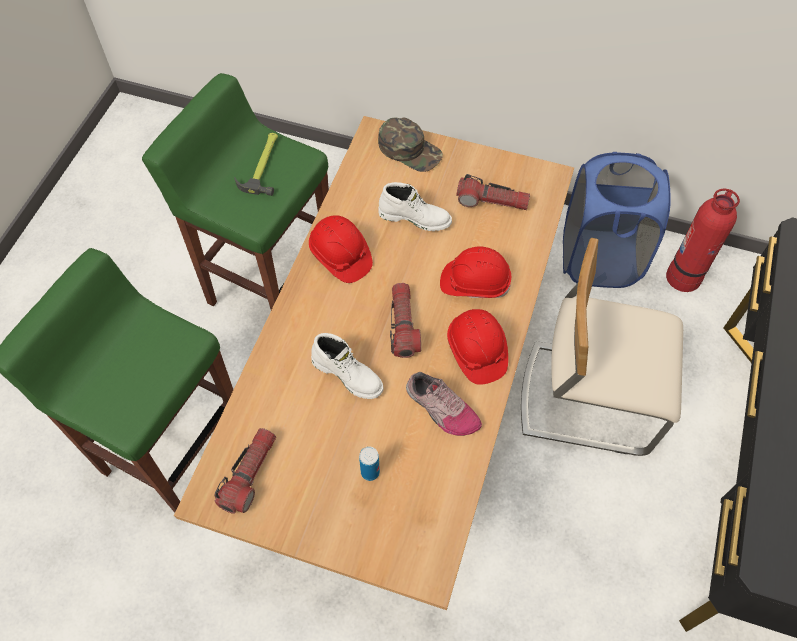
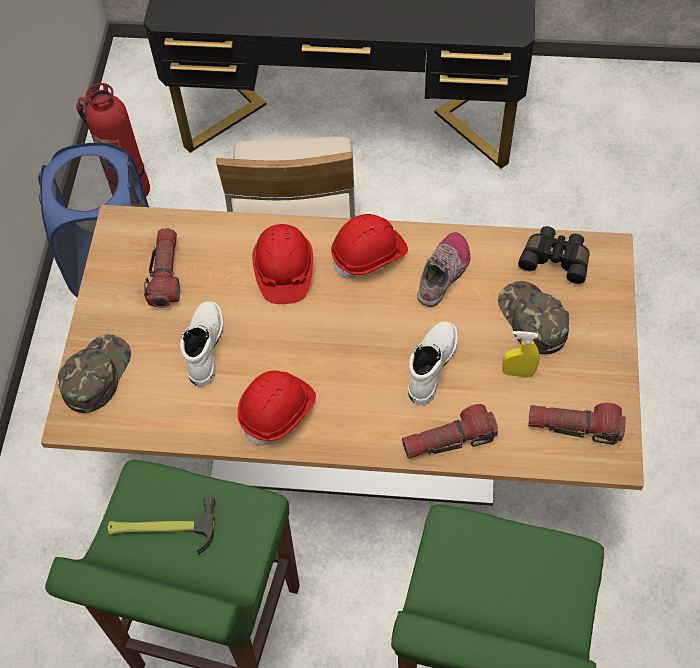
camera: 100 degrees left, 0 degrees up
(318, 443) = (518, 372): none -> yellow spray bottle
(370, 472) = (532, 319): can -> green cap
(403, 325) = (355, 327): flashlight -> flashlight (449, 440)
(433, 516) = (555, 259): none -> black binoculars

